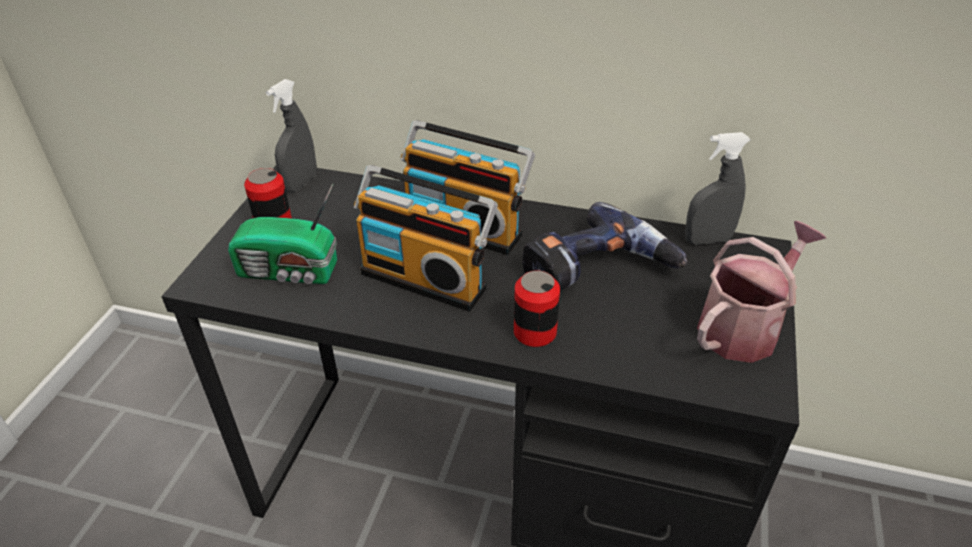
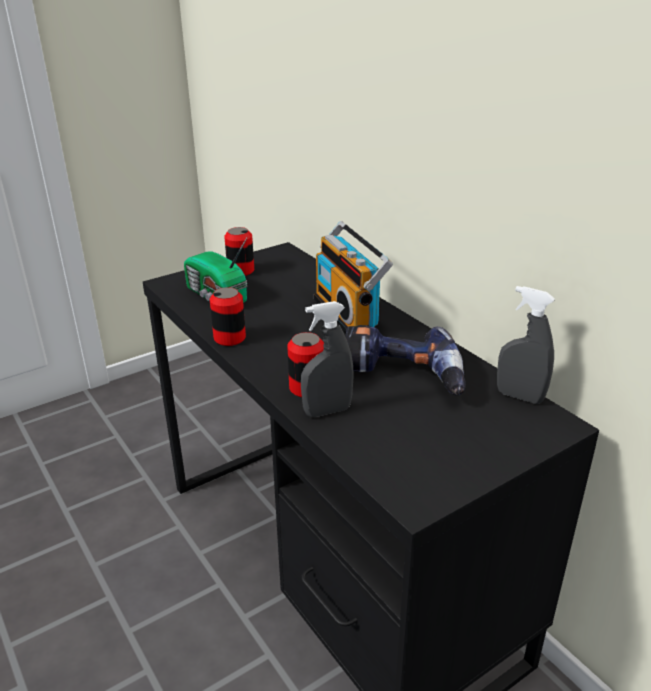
camera: 40 degrees right, 10 degrees down
(301, 183) = (284, 257): grey spray bottle -> grey spray bottle (327, 411)
(379, 317) = (229, 338): none -> can
(426, 278) = (284, 331): radio -> none
(744, 327) = (463, 459): watering can -> none

